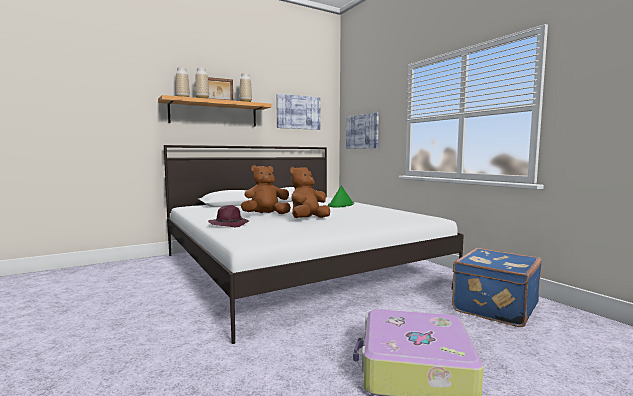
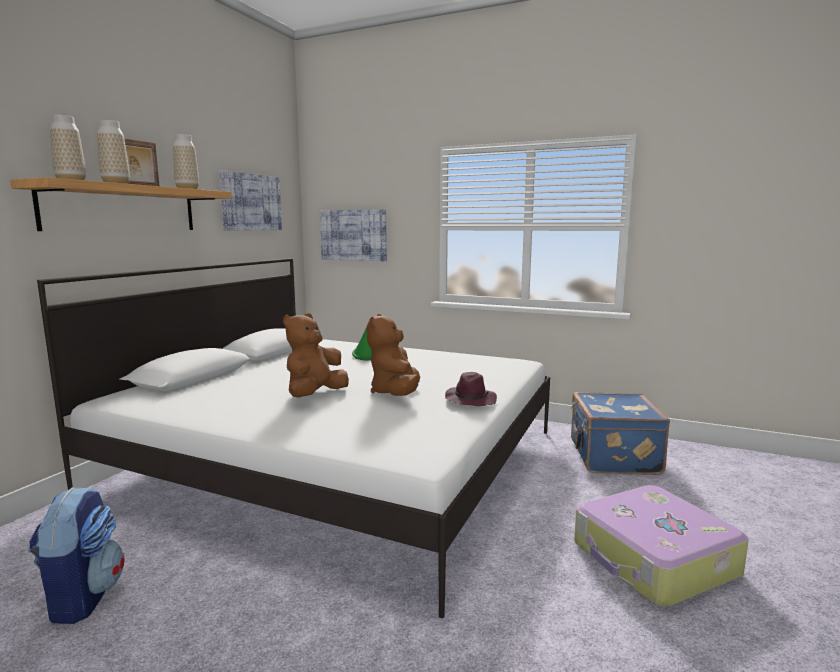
camera: 35 degrees left, 5 degrees up
(124, 287) = (83, 597): none -> backpack
(229, 224) = (309, 428): purple hat -> purple hat (470, 400)

